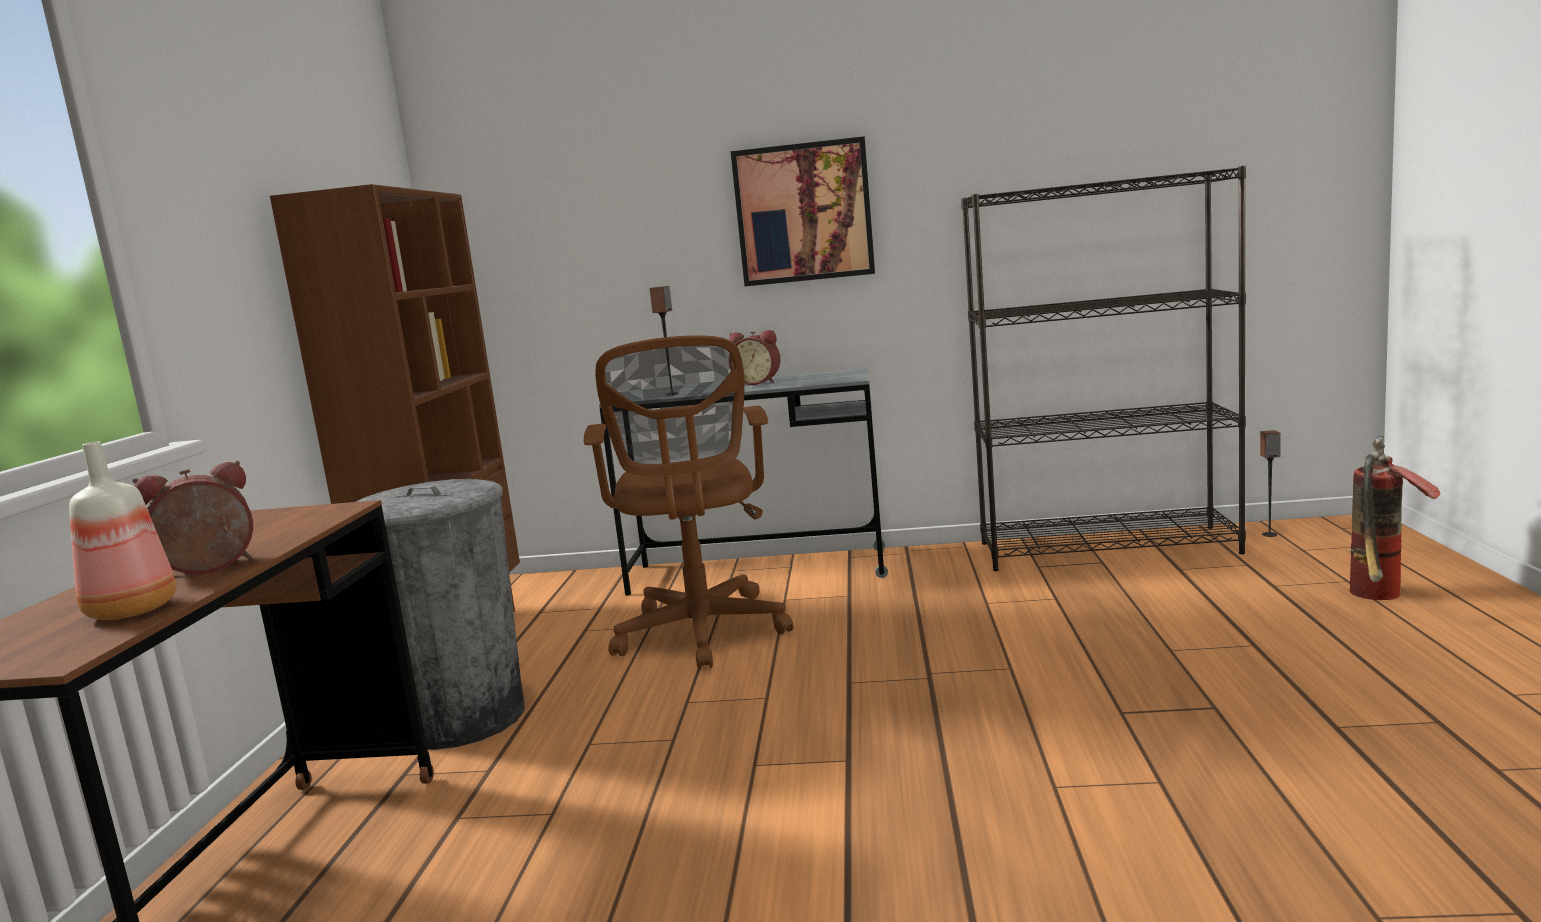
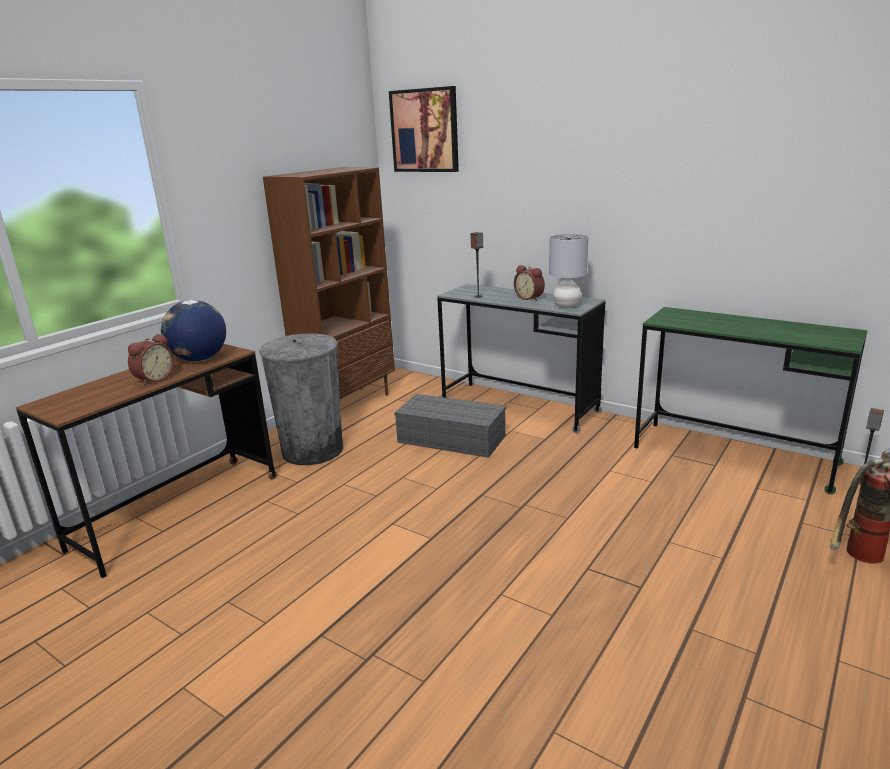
camera: 30 degrees right, 10 degrees up
(133, 611) = (108, 396): bottle -> none
(209, 569) = (153, 379): alarm clock -> alarm clock turned 120 degrees clockwise
(270, 530) = (199, 359): none -> globe
(701, 634) = (449, 439): brown office chair -> grey storage box
(803, 213) = (579, 192): picture -> picture (425, 130)
(830, 378) = (567, 305): none -> grey table lamp
(1107, 548) = (733, 455): black bookcase -> green desk

